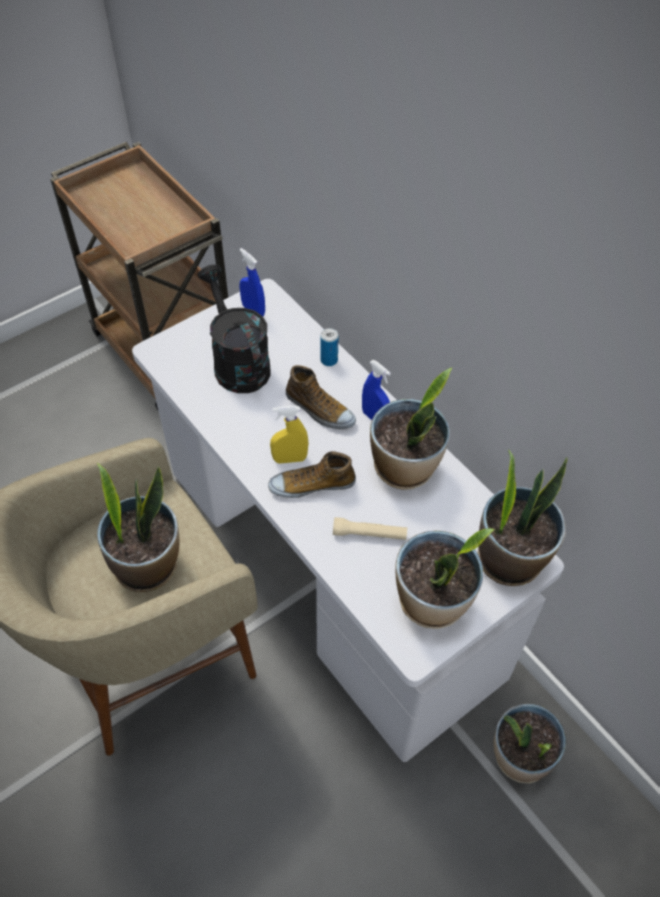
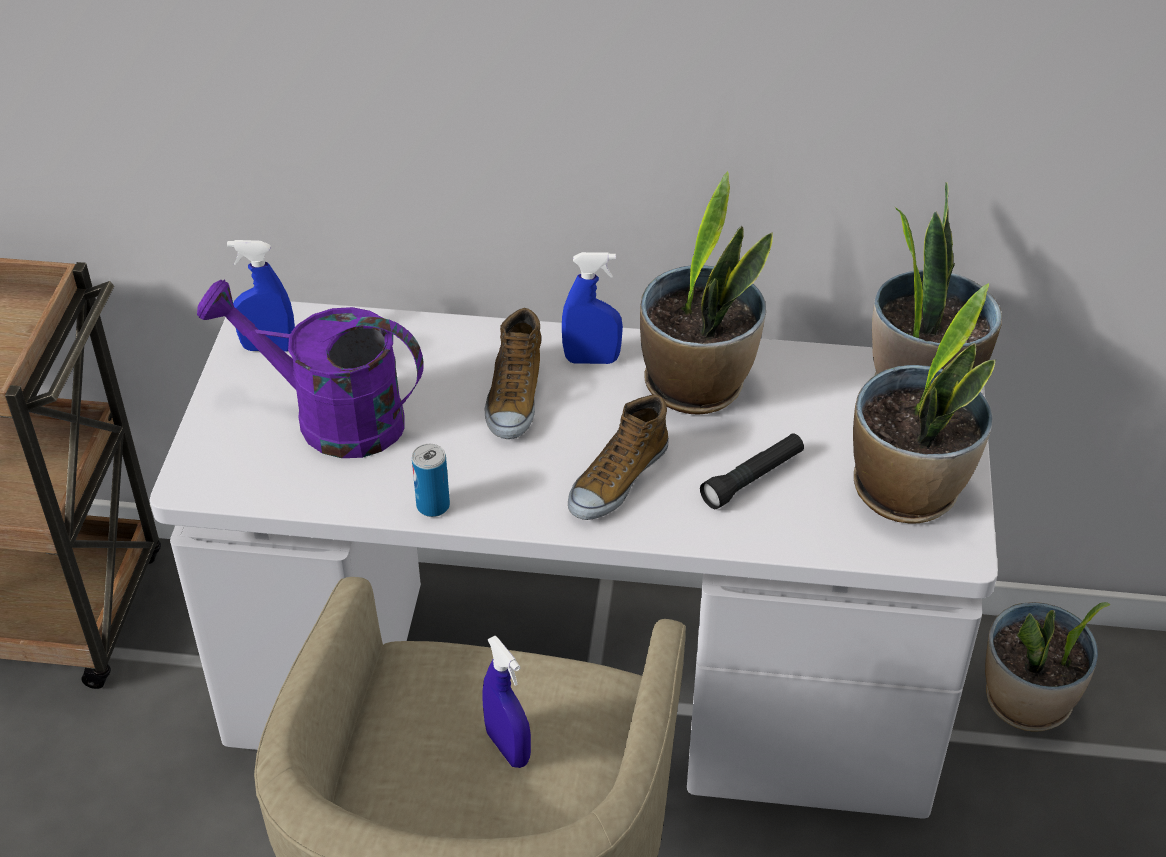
camera: 45 degrees left, 10 degrees down
(147, 564) = (508, 747): potted plant -> blue spray bottle
(237, 362) = (331, 418): black watering can -> purple watering can
(290, 459) = (552, 473): yellow spray bottle -> none
(319, 410) = (514, 397): shoe -> shoe turned 105 degrees clockwise
(329, 360) = (449, 337): can -> can (433, 506)
(369, 534) = (752, 479): beige flashlight -> black flashlight

